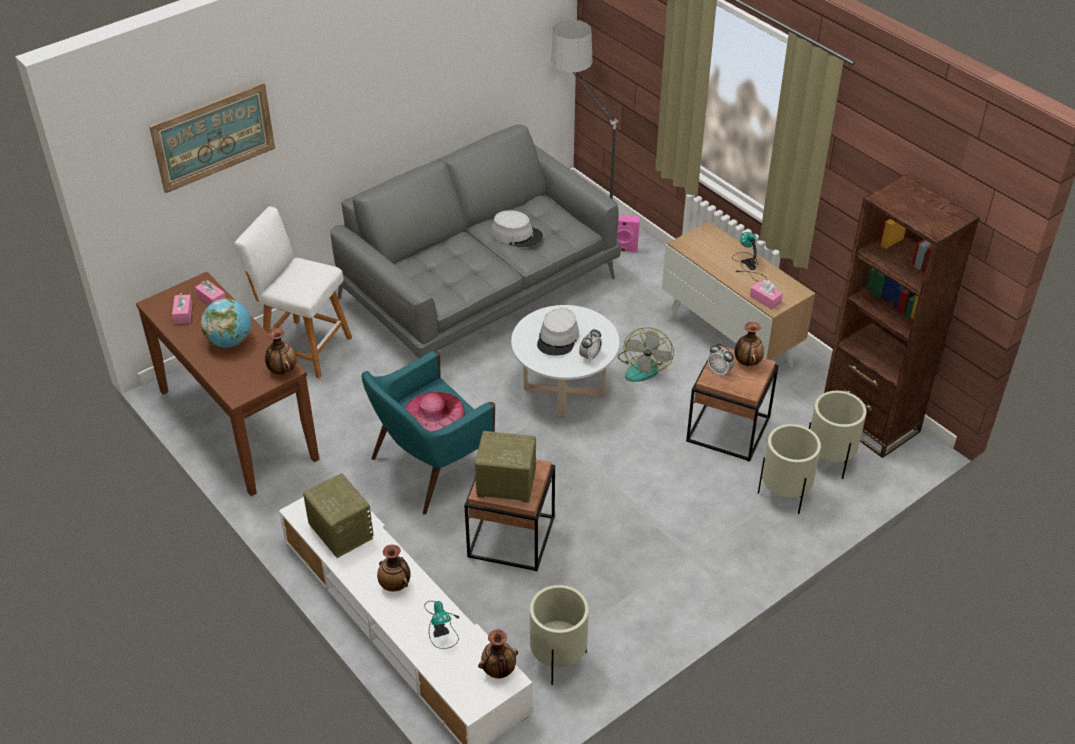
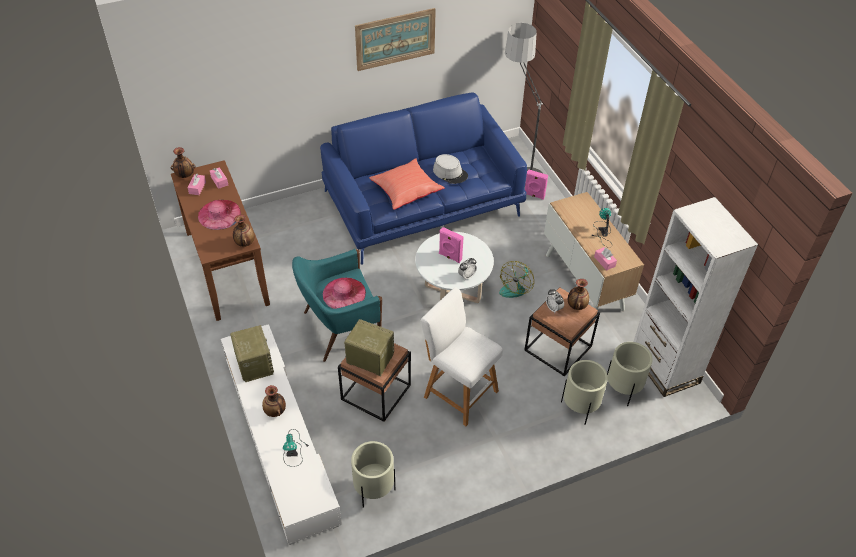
camera: 15 degrees right, 5 degrees up
(213, 136) = (236, 70): picture -> picture (395, 39)
(230, 341) = (219, 214): globe -> pink hat
(303, 347) = (289, 222): white stool -> white stool (458, 392)
(466, 269) = (405, 192): none -> red pillow
(480, 288) = (423, 203): grey sofa -> blue sofa
(499, 670) = (320, 492): vase -> vase (185, 175)
(558, 338) = (450, 257): grey hat -> pink speaker
(869, 422) = (664, 366): brown bookcase -> white bookcase

